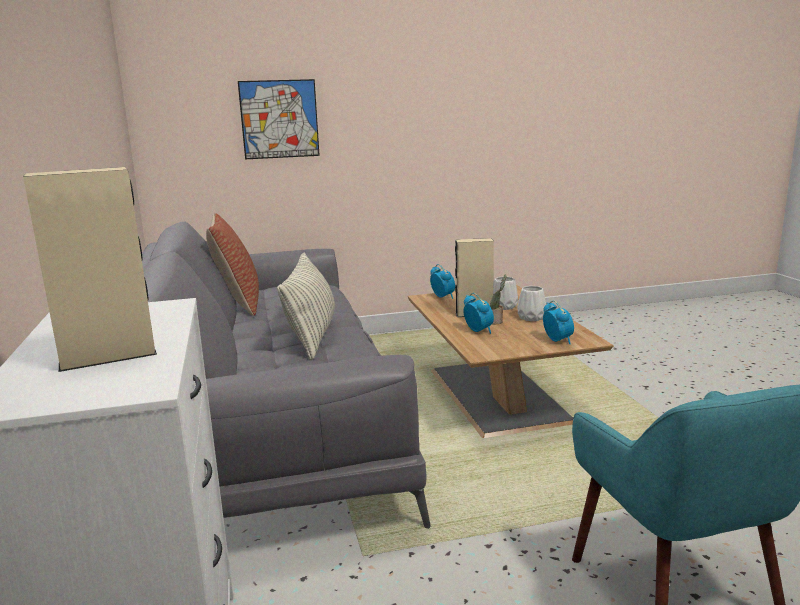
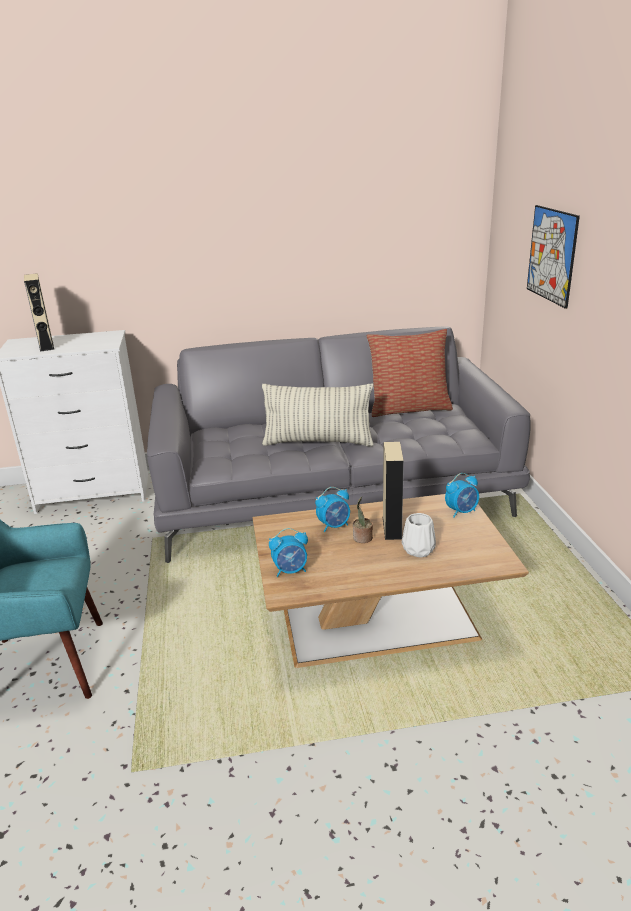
camera: 95 degrees right, 10 degrees up
(531, 317) = (373, 564): white vase -> none

